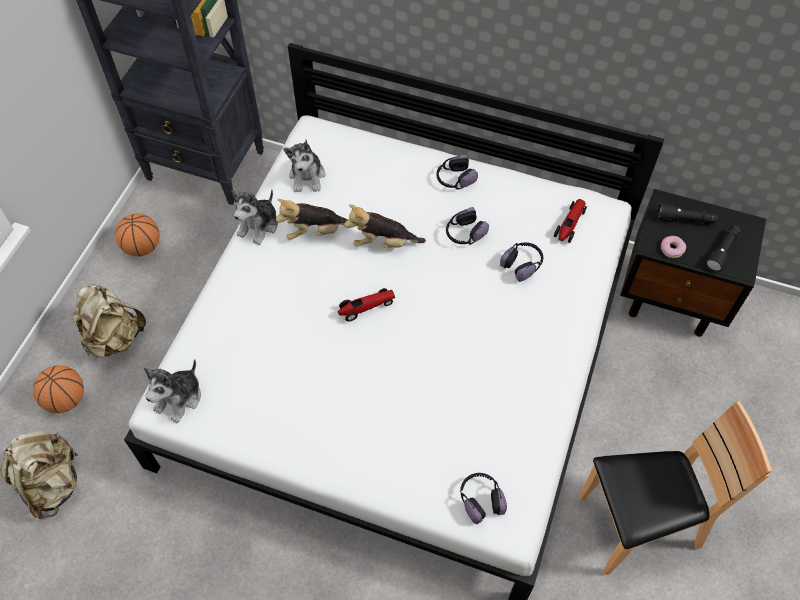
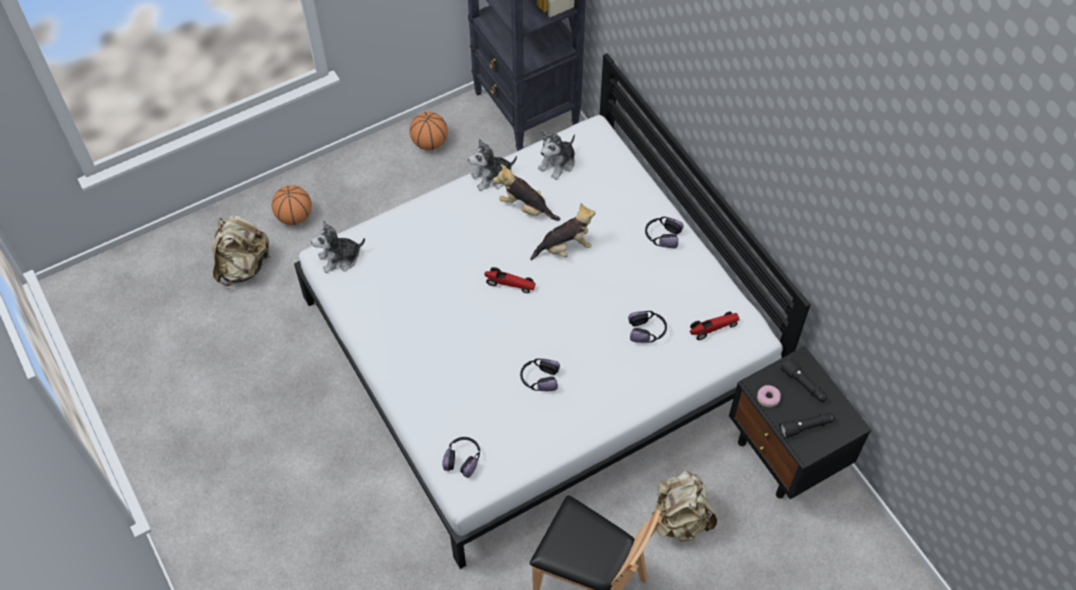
camera: 40 degrees right, 0 degrees up
(114, 337) = (358, 195): beige backpack -> beige backpack (680, 518)
(383, 243) = (565, 247): plush toy -> plush toy turned 120 degrees clockwise
(464, 233) = (628, 280): headphones -> headphones (539, 378)

